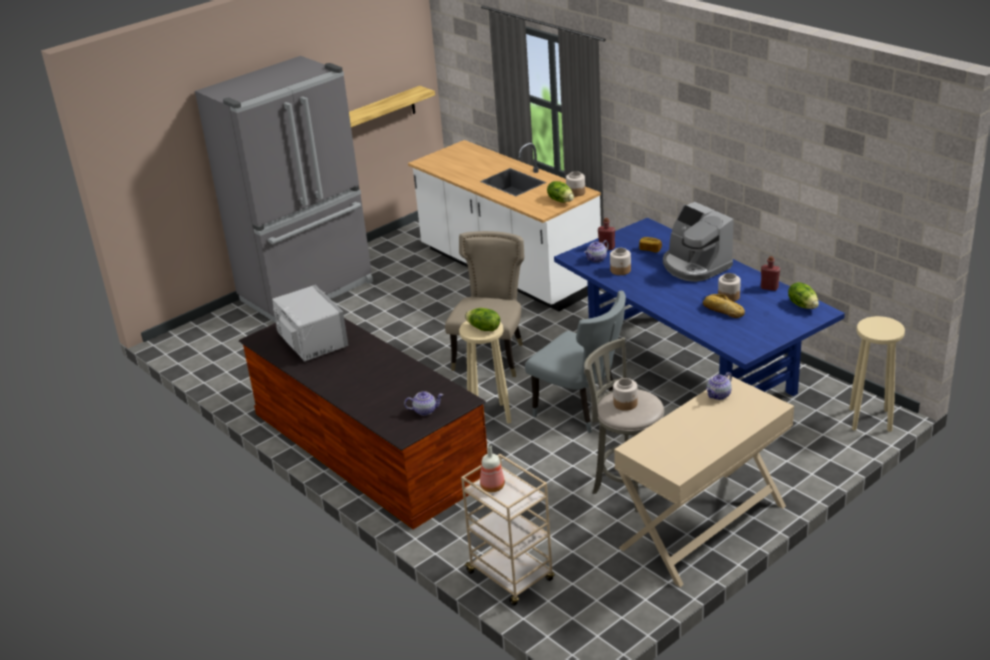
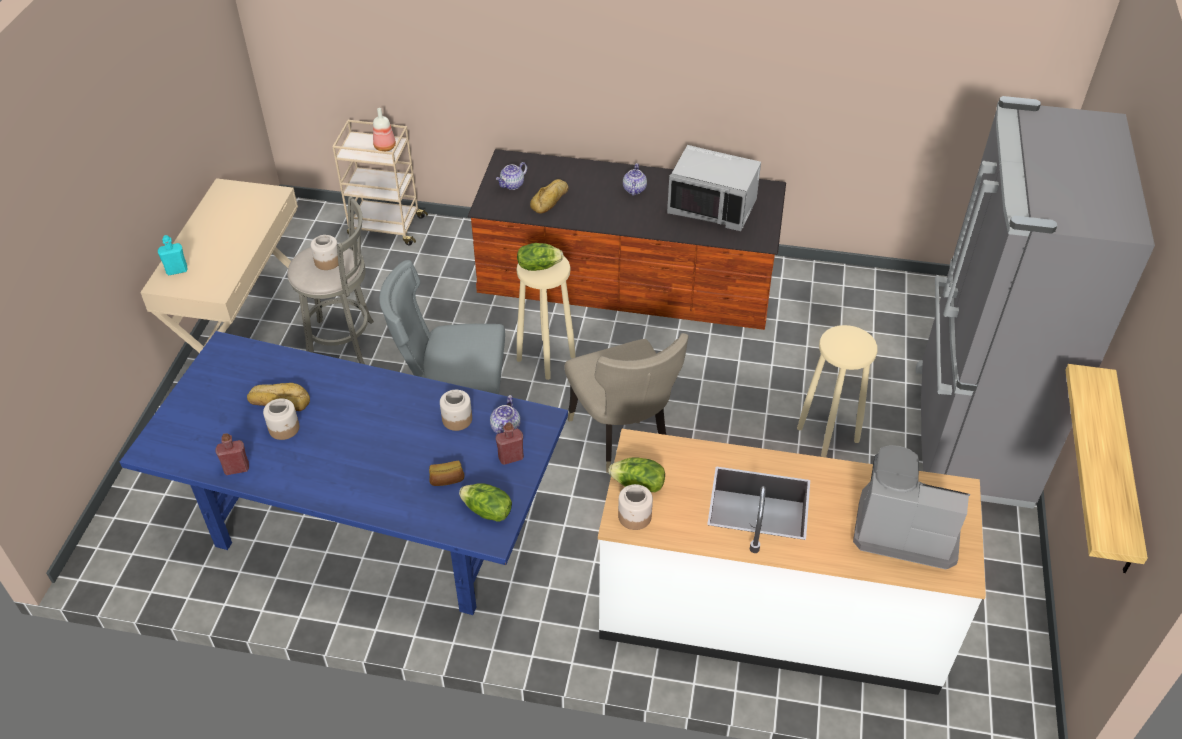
camera: 140 degrees right, 15 degrees up
(411, 388) = (551, 200): none -> bread
(695, 266) = (361, 471): coffee machine -> coffee machine (904, 526)
(719, 395) = (223, 274): teapot -> teapot (634, 189)
(756, 412) = (177, 270): none -> turquoise bottle
(803, 305) = (178, 452): lettuce -> lettuce (487, 511)
(870, 419) = (112, 543): beige stool -> beige stool (828, 435)

